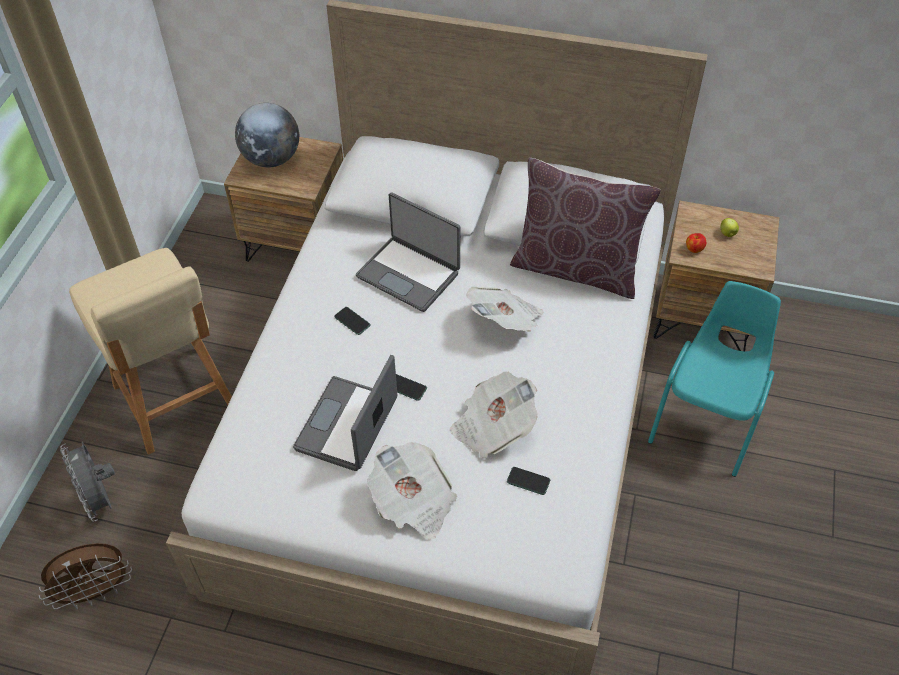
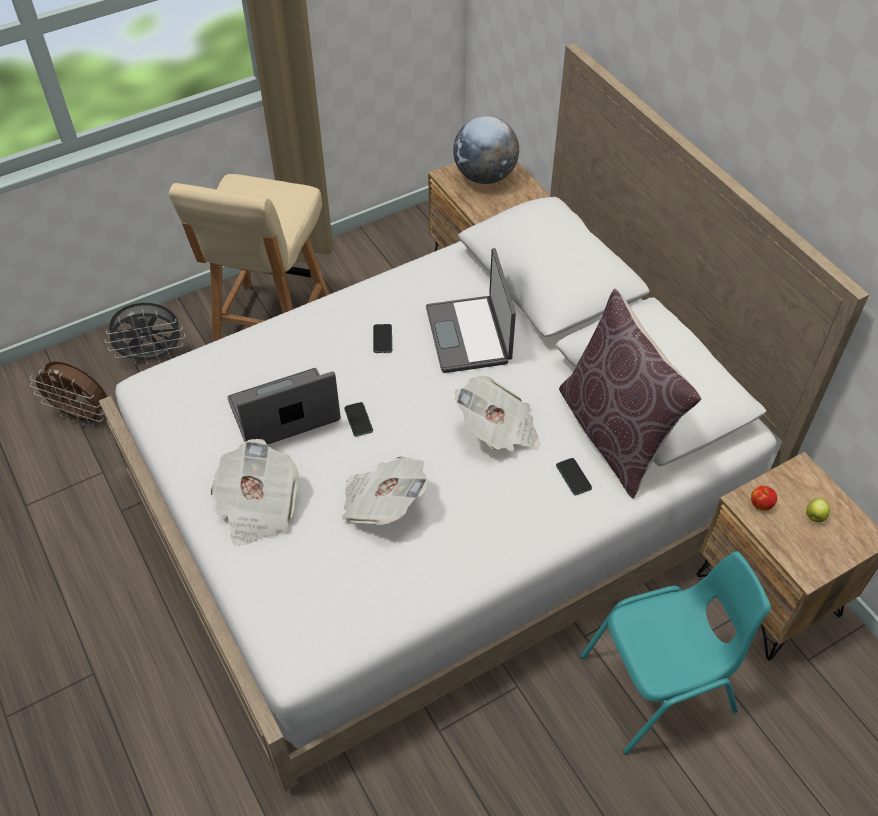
camera: 45 degrees right, 0 degrees up
(100, 499) = (153, 356): grey fan -> grey fan turned 120 degrees counterclockwise
(528, 481) = (356, 567): phone -> phone (573, 477)

